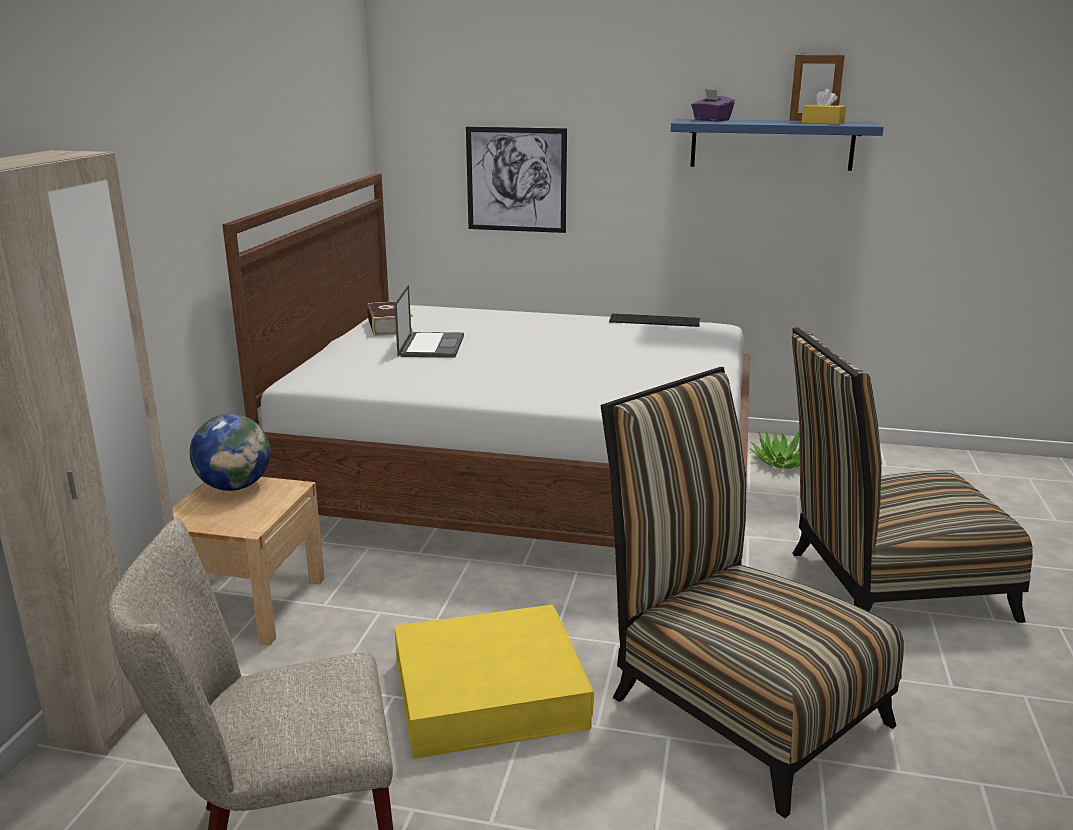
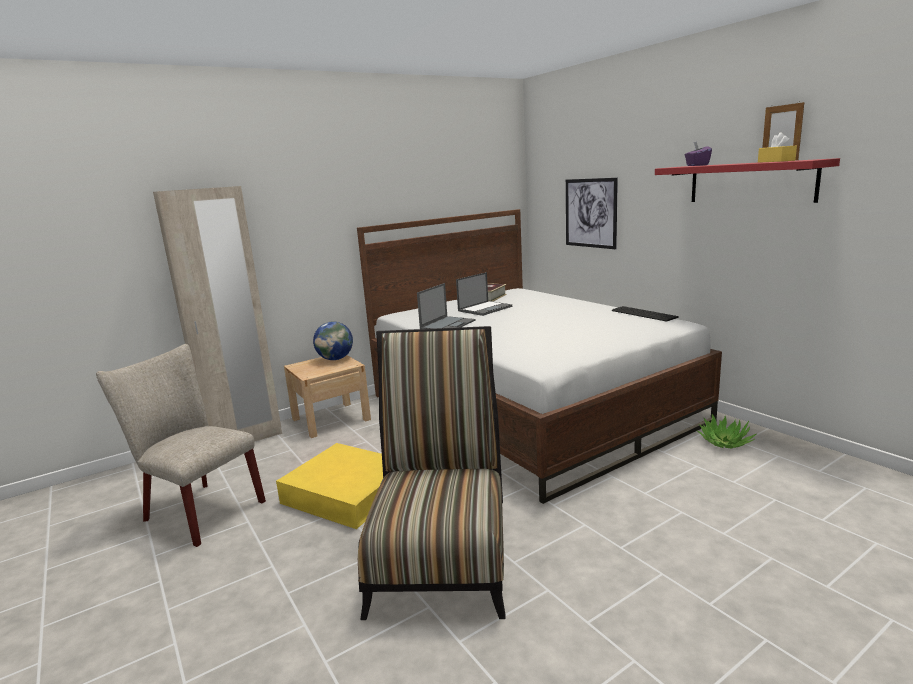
camera: 45 degrees right, 5 degrees down
(439, 381) = (448, 324): none -> laptop
(771, 144) = (750, 182): blue shelf -> red shelf
(886, 586) = (658, 543): chair -> none

